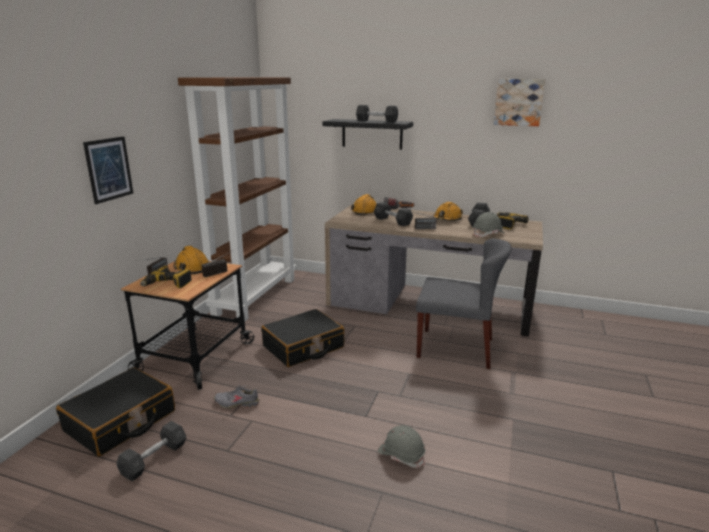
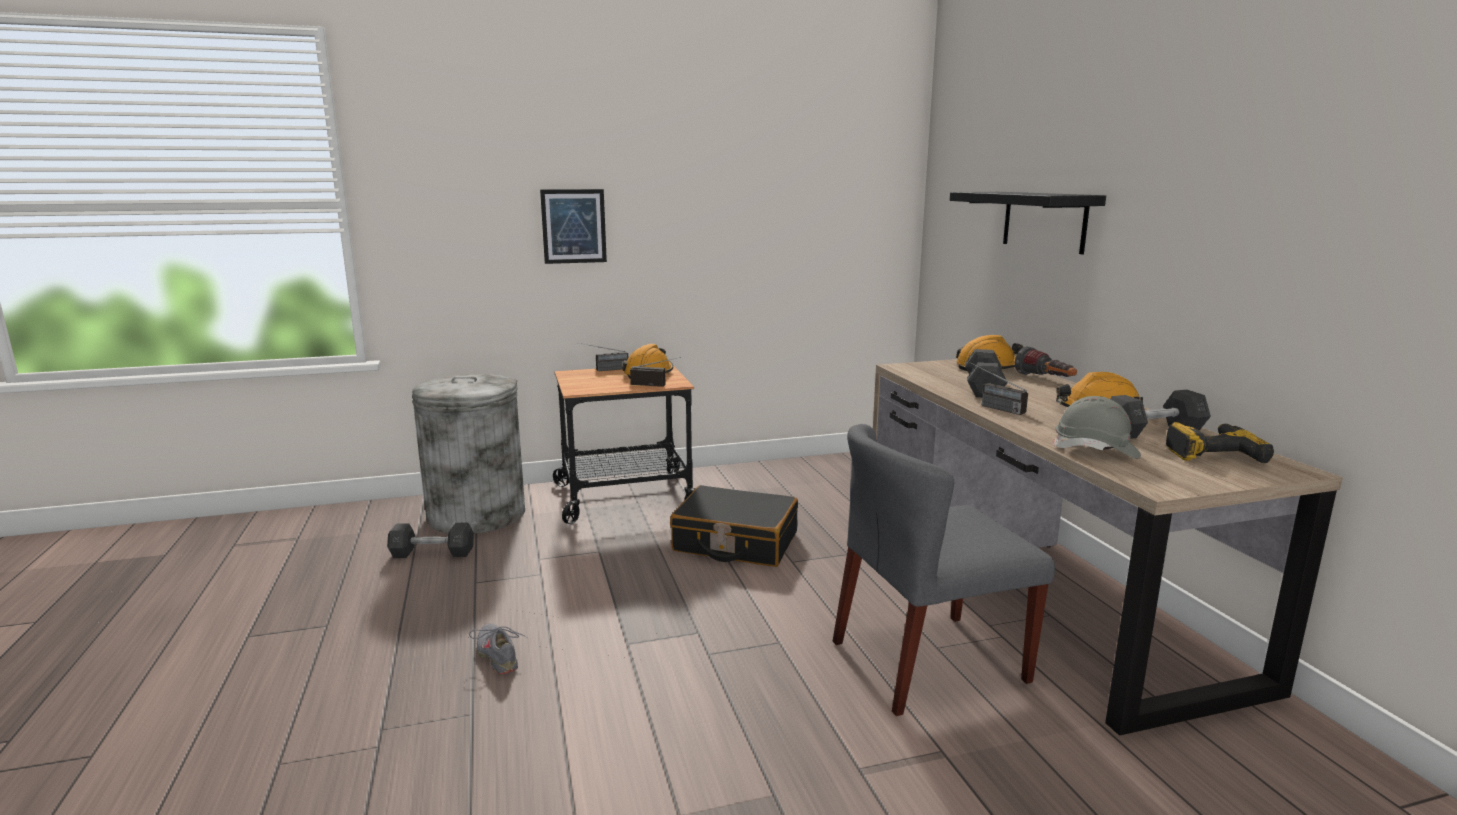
camera: 55 degrees right, 5 degrees down
(121, 421) = (477, 514): black suitcase -> grey trash can
(167, 284) = (588, 379): power drill -> none
(237, 403) = (565, 553): grey shoe -> grey shoe (498, 655)
(255, 296) = (810, 468): brown bookcase -> none
(376, 121) = (1034, 193): grey dumbbell -> none
(401, 455) = (564, 703): grey hard hat -> none
(456, 348) = (927, 662): grey chair -> grey chair turned 90 degrees clockwise
(518, 102) = (1318, 141): picture -> none

